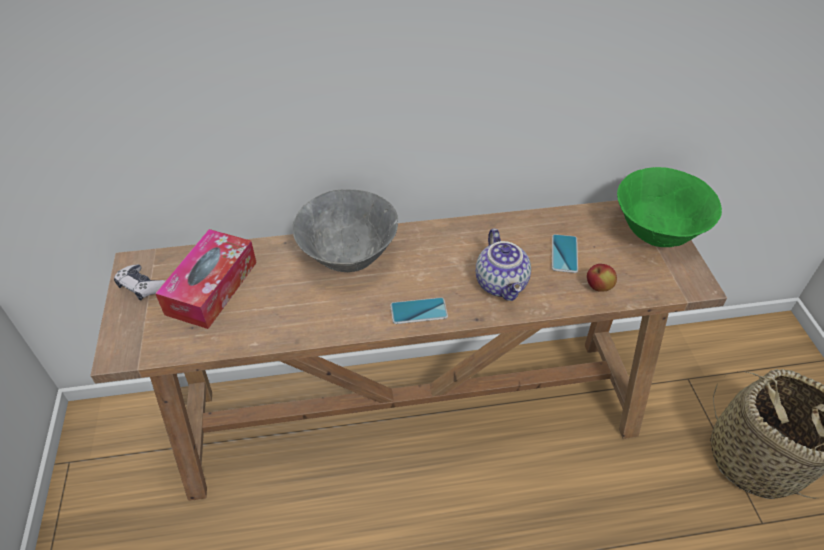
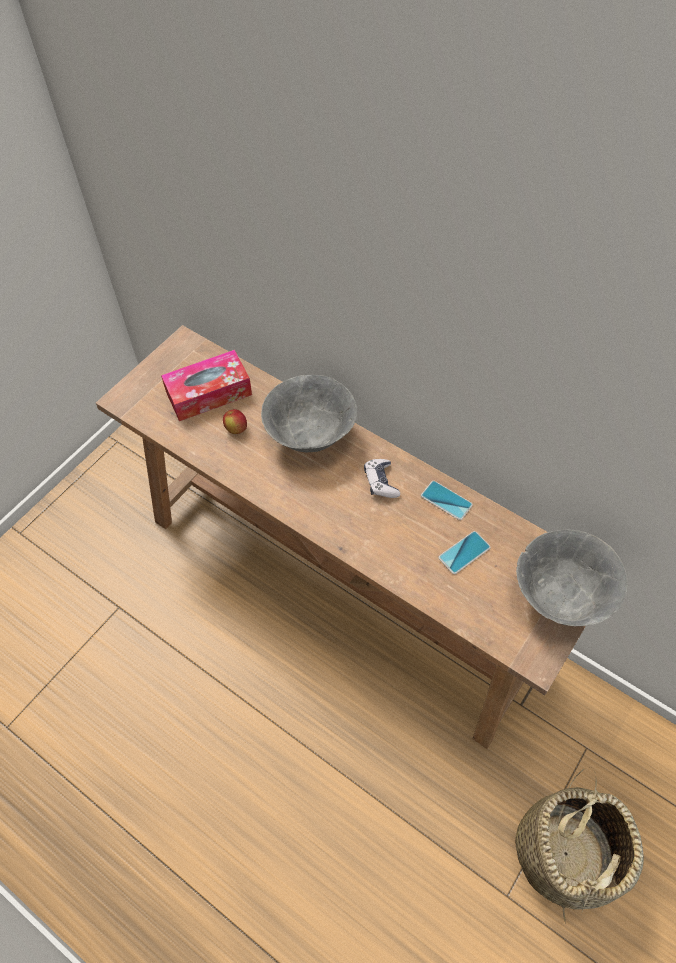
camera: 45 degrees right, 10 degrees up
(143, 287) = (173, 362): game controller -> game controller (381, 482)
(418, 311) = (310, 511): phone -> phone (446, 500)
(502, 284) = (389, 538): teapot -> none
(598, 287) = (455, 598): apple -> apple (236, 429)
(655, 235) = (559, 597): green bowl -> grey bowl

